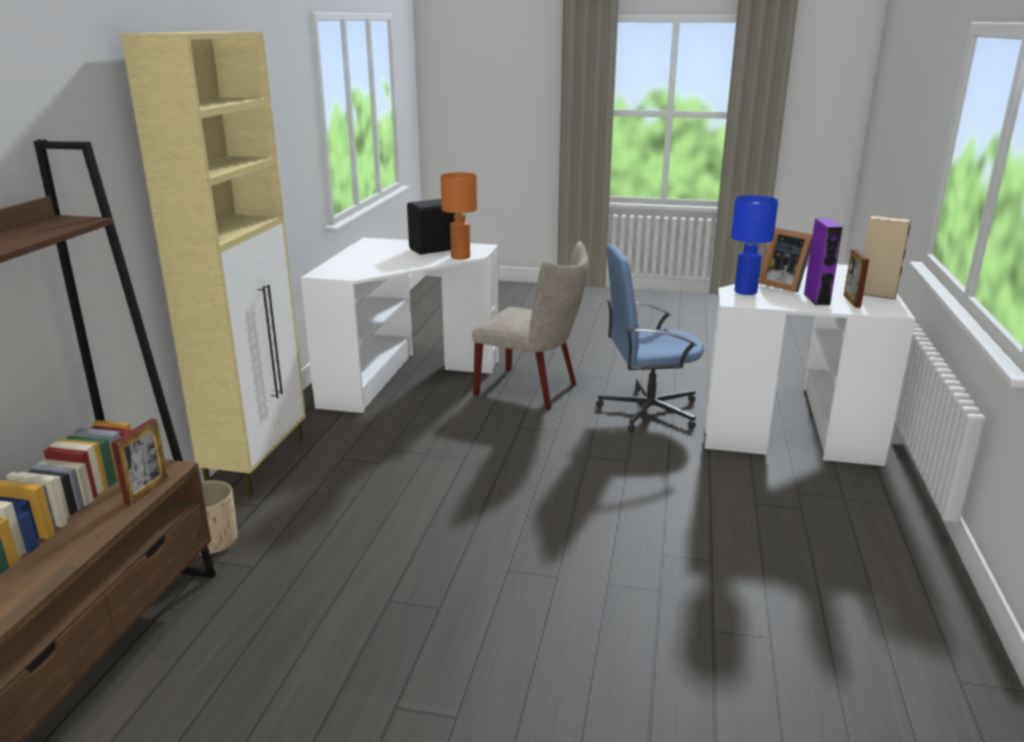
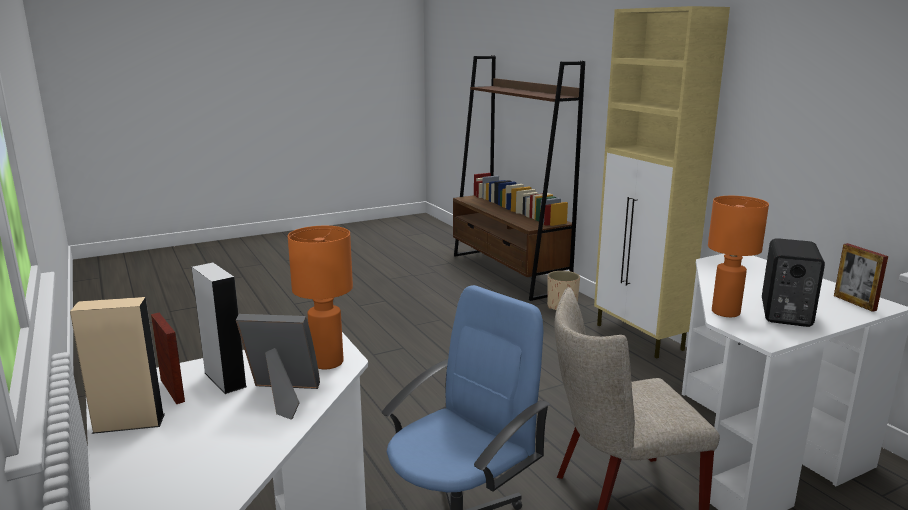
camera: 140 degrees right, 5 degrees down
(147, 491) = (518, 222): picture frame -> picture frame (854, 303)
(746, 292) = (326, 363): blue table lamp -> orange table lamp
(816, 299) = (225, 379): purple speaker -> grey speaker

